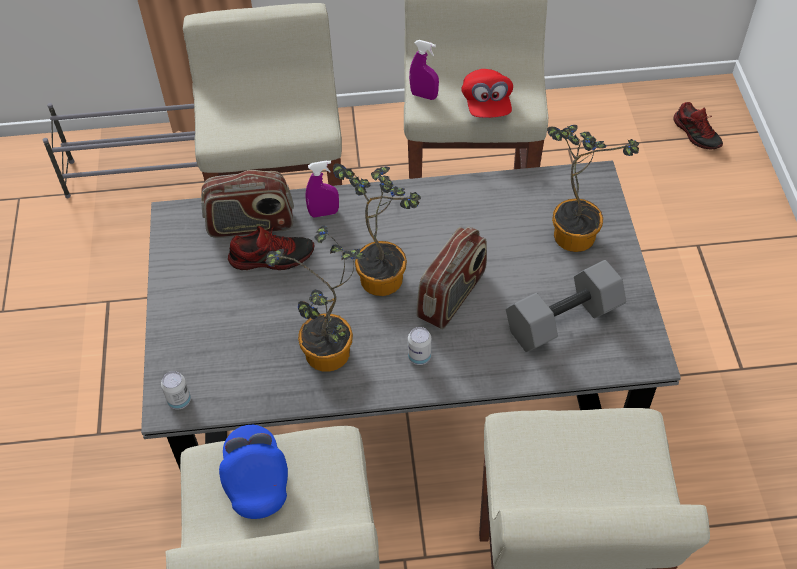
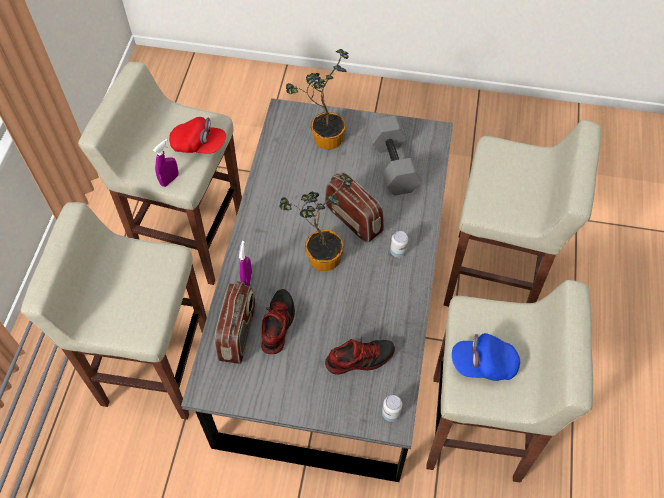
camera: 75 degrees left, 5 degrees up
(328, 359) = (383, 306): potted plant -> none
(697, 134) = (179, 83): shoe -> shoe (359, 358)

